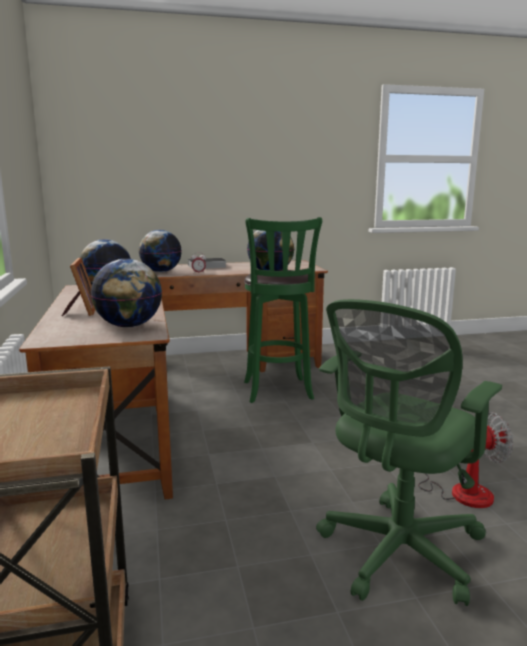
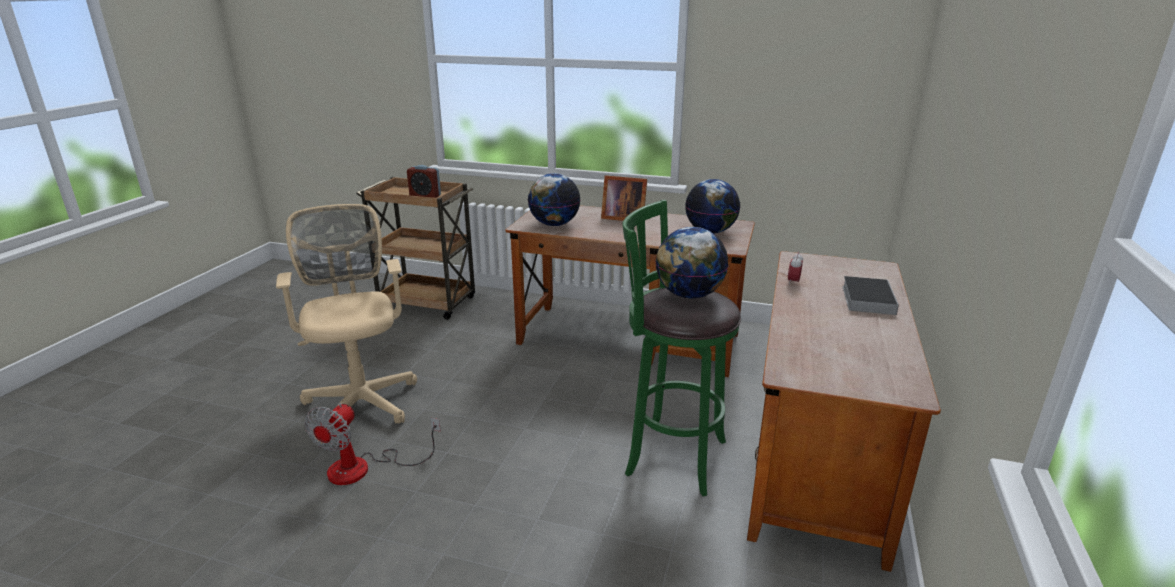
camera: 120 degrees right, 10 degrees up
(43, 412) = (425, 196): none -> alarm clock
(161, 271) = (823, 265): globe -> none
(396, 554) = (361, 401): green office chair -> beige office chair

